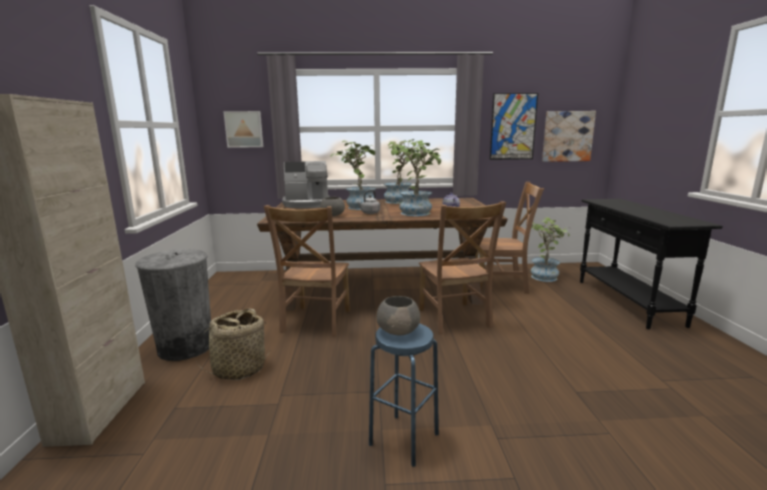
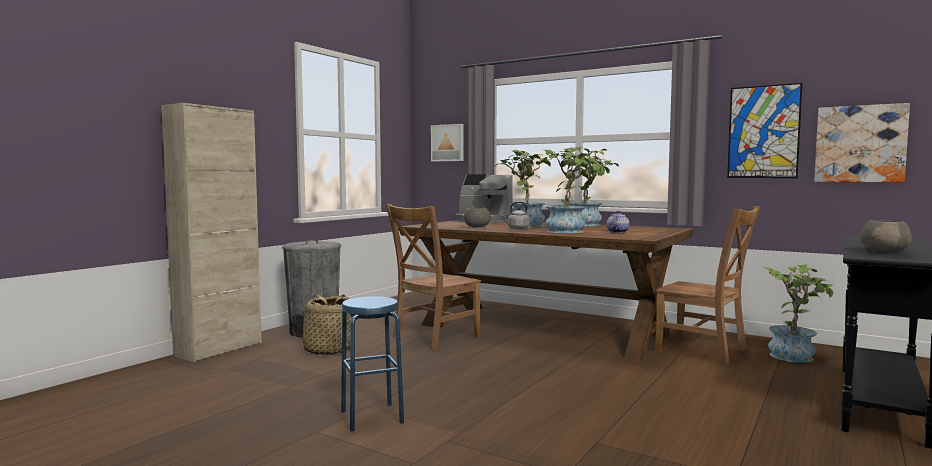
camera: 35 degrees right, 10 degrees down
(399, 330) = (370, 299): grey bowl -> grey bowl (885, 252)
(454, 319) = (576, 364): brown chair -> none

